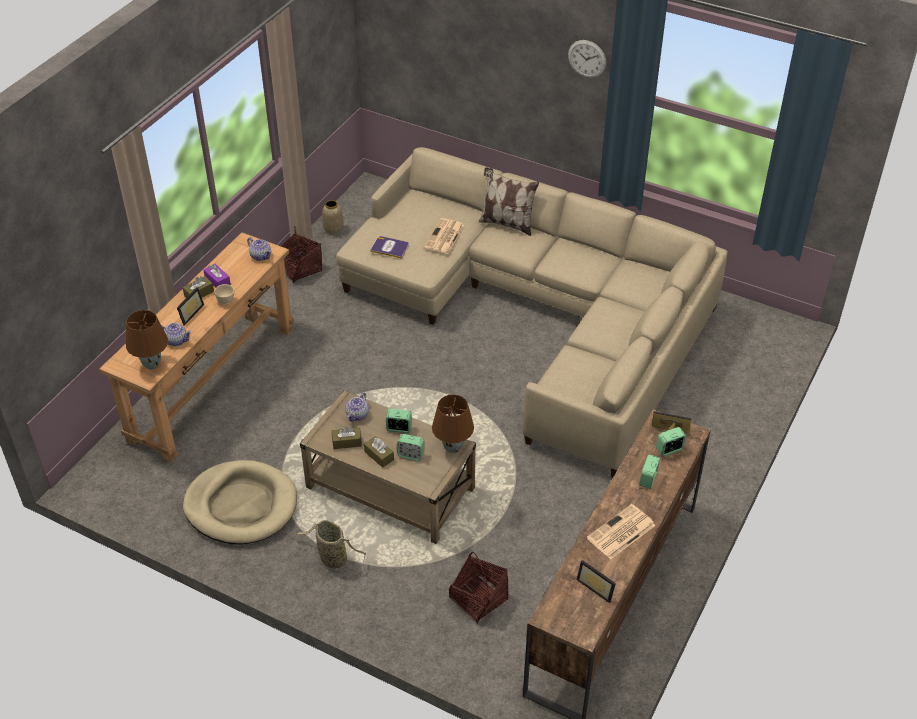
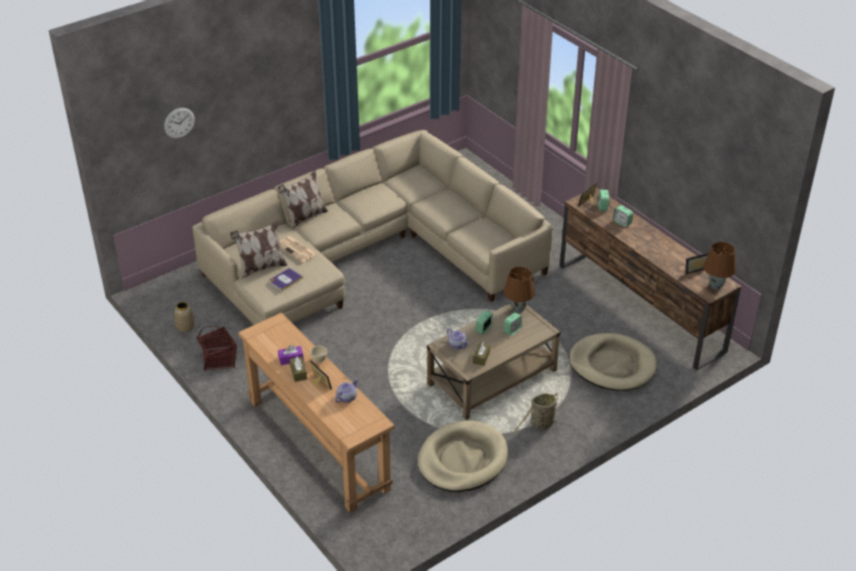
camera: 65 degrees left, 5 degrees down
(152, 365) = (366, 417): brown table lamp -> brown table lamp (716, 286)
(260, 256) = (278, 328): teapot -> none
(379, 456) = (504, 345): brown tissue box -> none
(398, 224) = (261, 268): none -> pillow
(478, 598) = (612, 365): basket -> beige dog bed
(587, 58) = (295, 66): wall clock -> wall clock (179, 123)
(620, 533) = (658, 246): newspaper -> none

